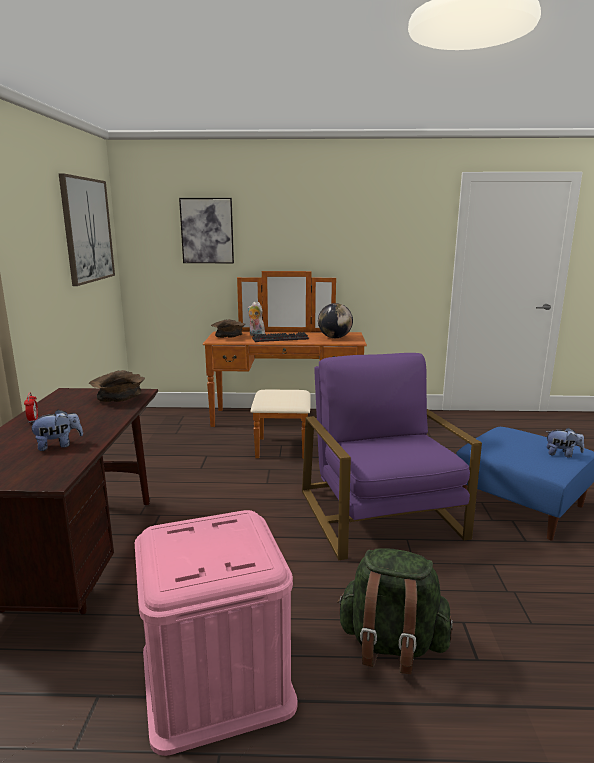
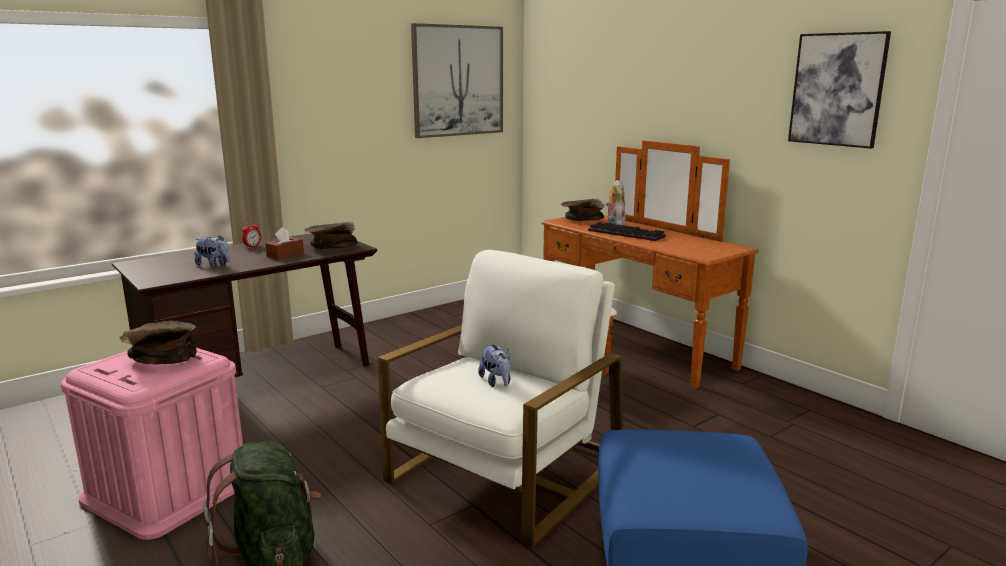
camera: 50 degrees right, 0 degrees up
(97, 416) = (285, 255): none -> brown tissue box
(206, 537) = (162, 358): none -> brown bowl
(207, 231) = (598, 84): picture -> picture (837, 89)
(335, 338) = (693, 247): globe -> none
(382, 514) = (505, 473): purple armchair -> white armchair
(562, 454) = (715, 499): plush toy -> plush toy (496, 382)

